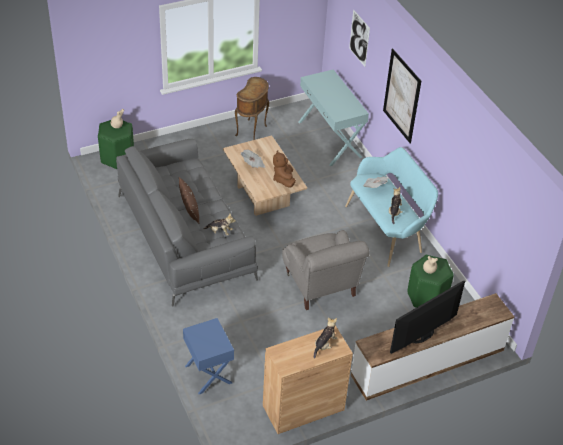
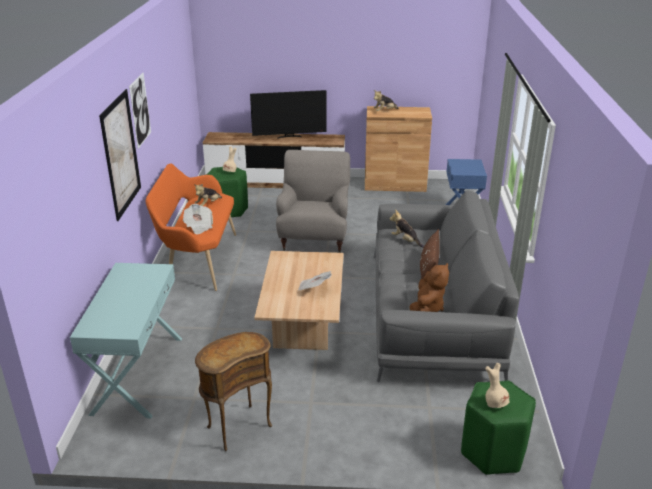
camera: 150 degrees left, 15 degrees down
(283, 179) = (290, 264): brown plush toy -> brown plush toy (427, 307)
(359, 38) = (70, 200): picture -> picture (140, 110)
(387, 229) = (198, 260): turquoise bench -> orange bench

